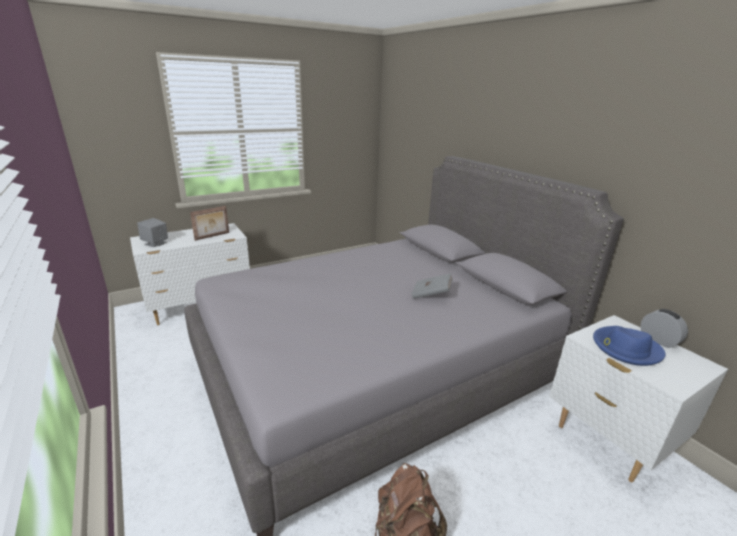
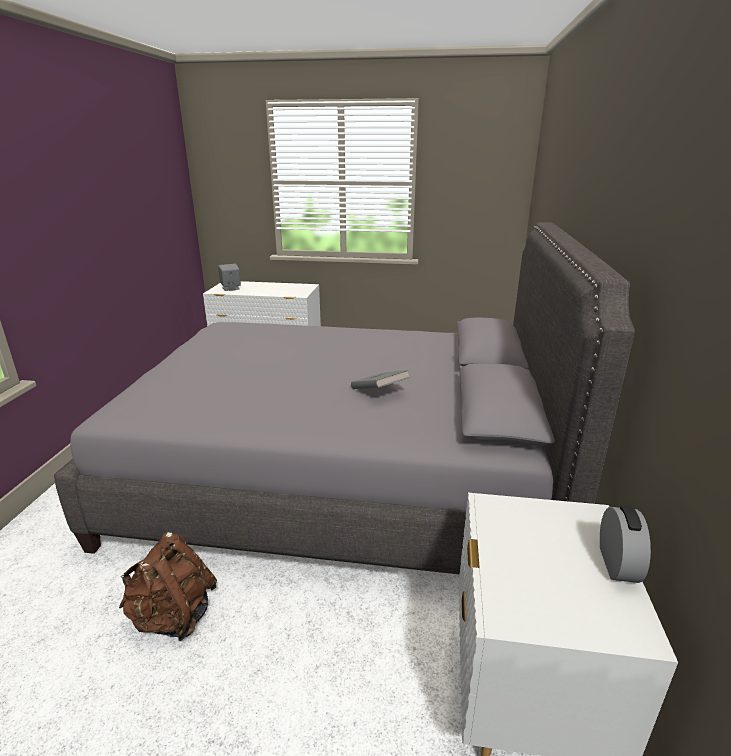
camera: 40 degrees right, 0 degrees up
(212, 236) = (280, 291): picture frame -> none
(625, 348) = (529, 543): blue hat -> none

